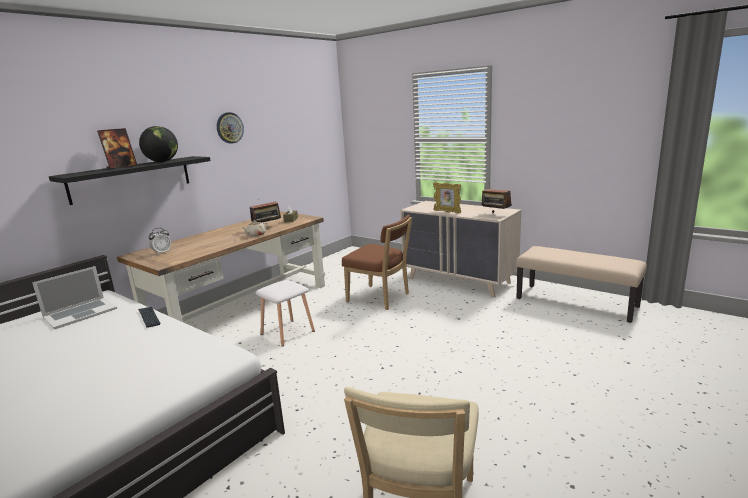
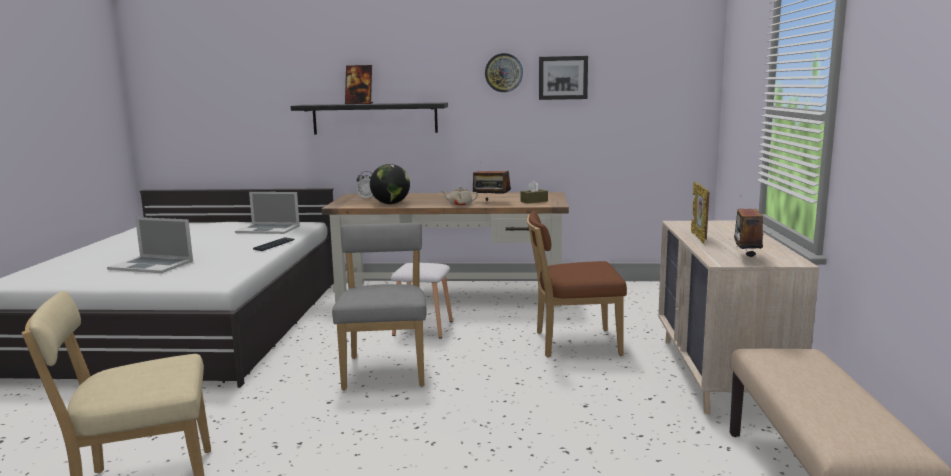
camera: 55 degrees right, 5 degrees down
(93, 384) = (151, 265): none -> laptop
(162, 161) = (397, 103): globe -> globe (390, 203)
(267, 129) = (563, 78): none -> picture
(337, 362) = (386, 369): none -> grey chair
(380, 298) = (572, 343): brown chair -> brown chair turned 90 degrees clockwise

